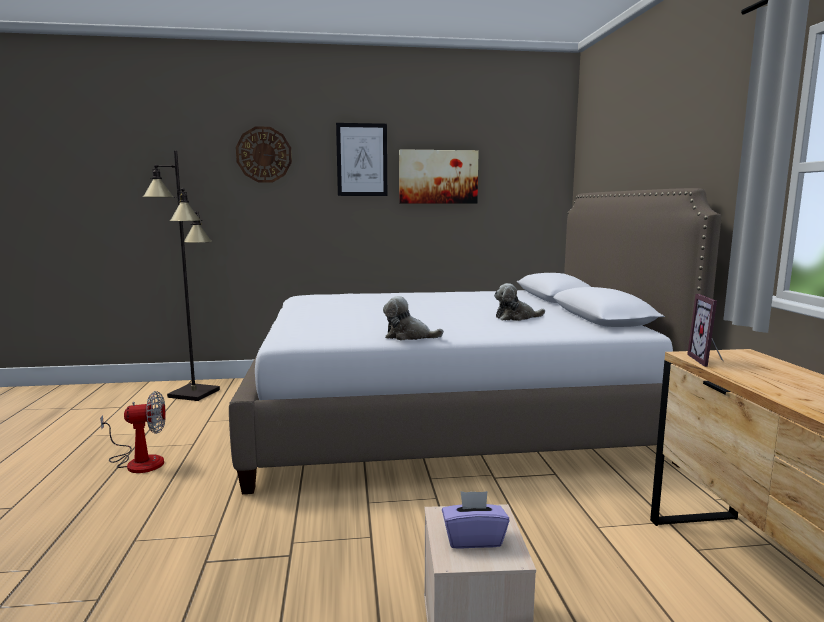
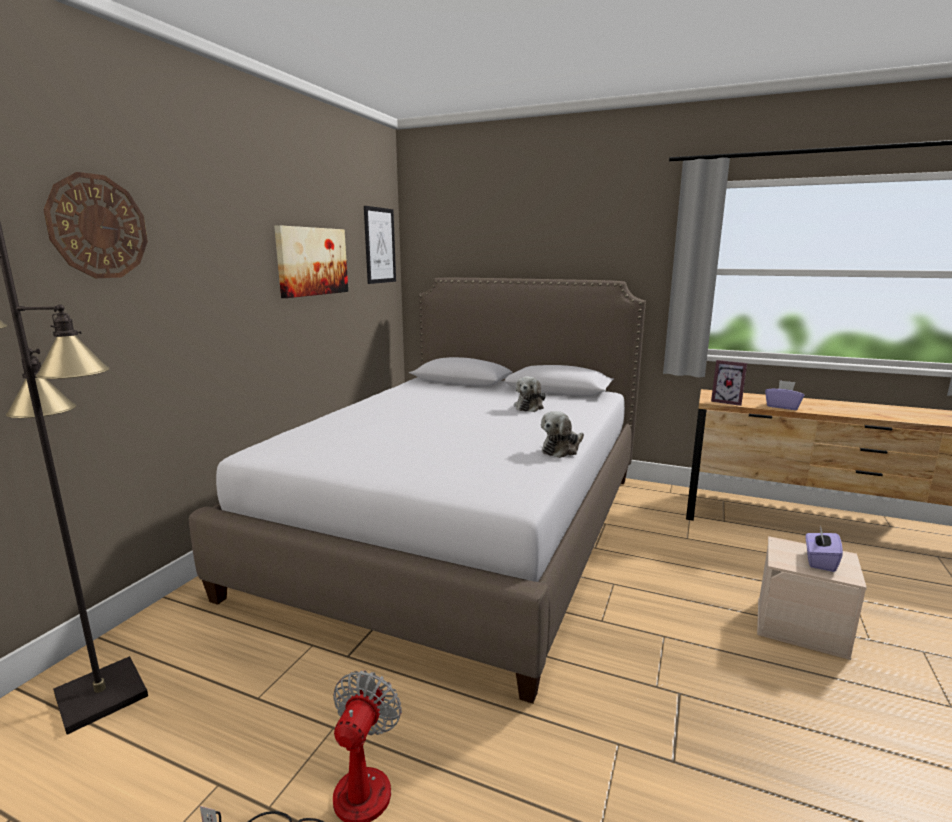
camera: 60 degrees left, 5 degrees up
(362, 160) = (237, 238): picture -> picture (380, 245)
(765, 384) = (782, 406): none -> purple tissue box

